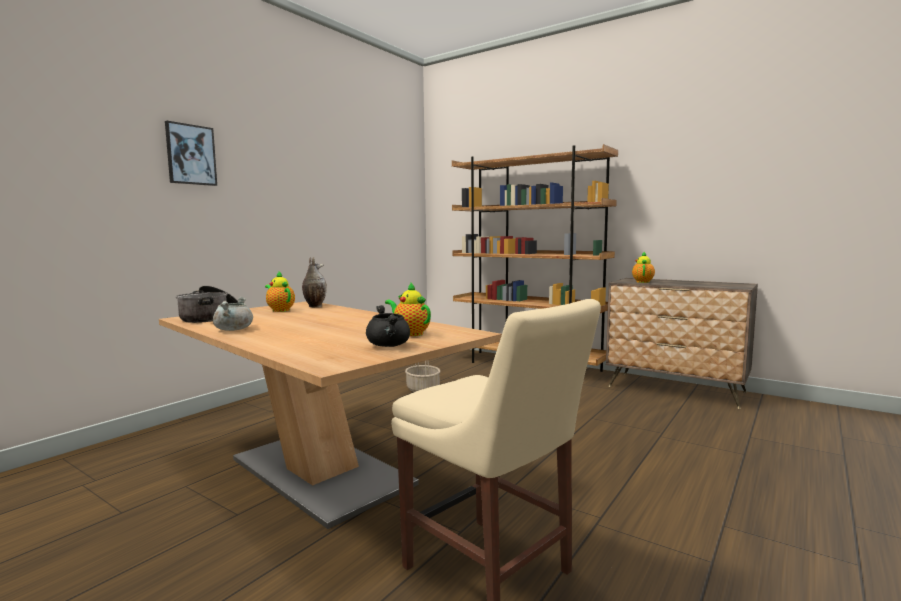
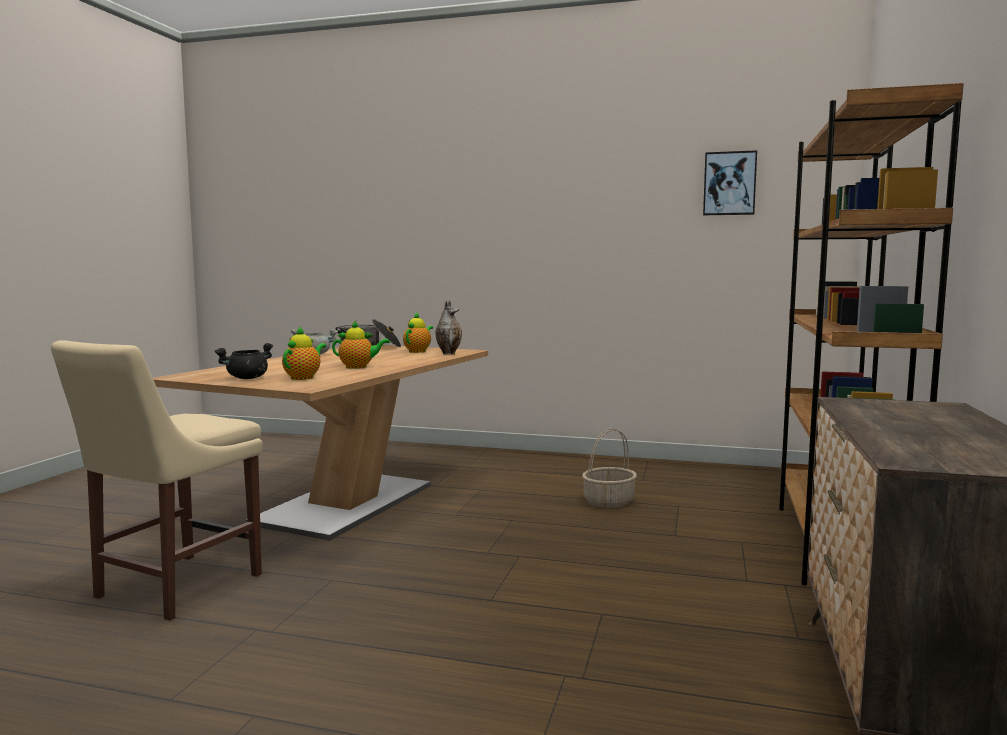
camera: 70 degrees right, 0 degrees up
(190, 154) = (459, 196): picture -> picture (729, 183)
(642, 281) = (882, 409): teapot -> teapot (359, 367)

